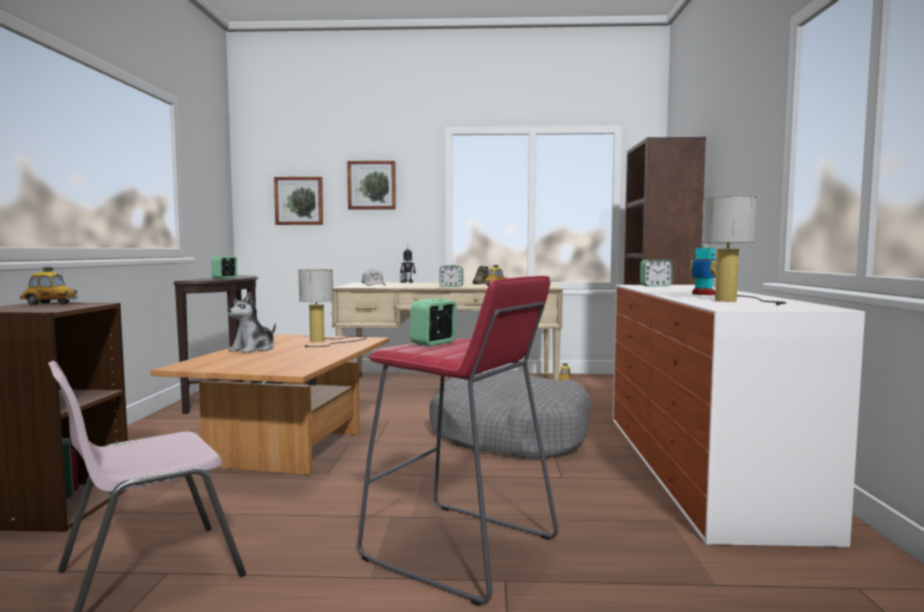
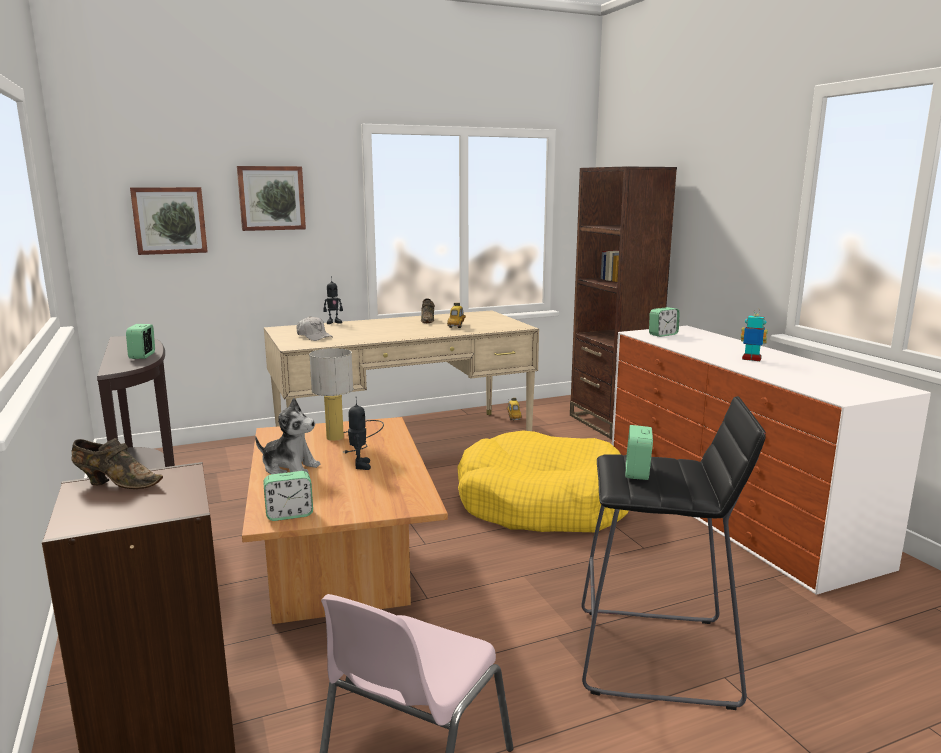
camera: 25 degrees left, 10 degrees up
(50, 304) = (116, 483): toy car -> brown shoe
(253, 349) = (290, 468): plush toy -> plush toy turned 75 degrees counterclockwise
(300, 352) = (360, 466): none -> toy robot
(451, 286) = (416, 334): alarm clock -> alarm clock (289, 514)
(460, 550) = (657, 656): red stool -> black stool
(509, 435) = (542, 503): grey dog bed -> yellow dog bed
(735, 300) = (806, 375): table lamp -> none

